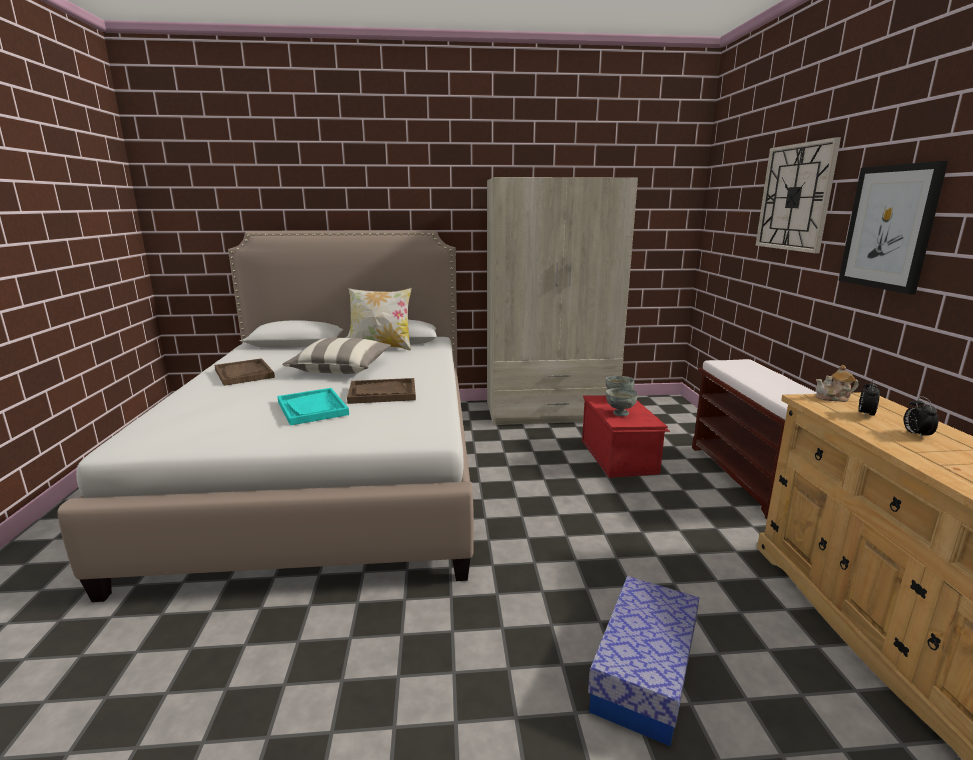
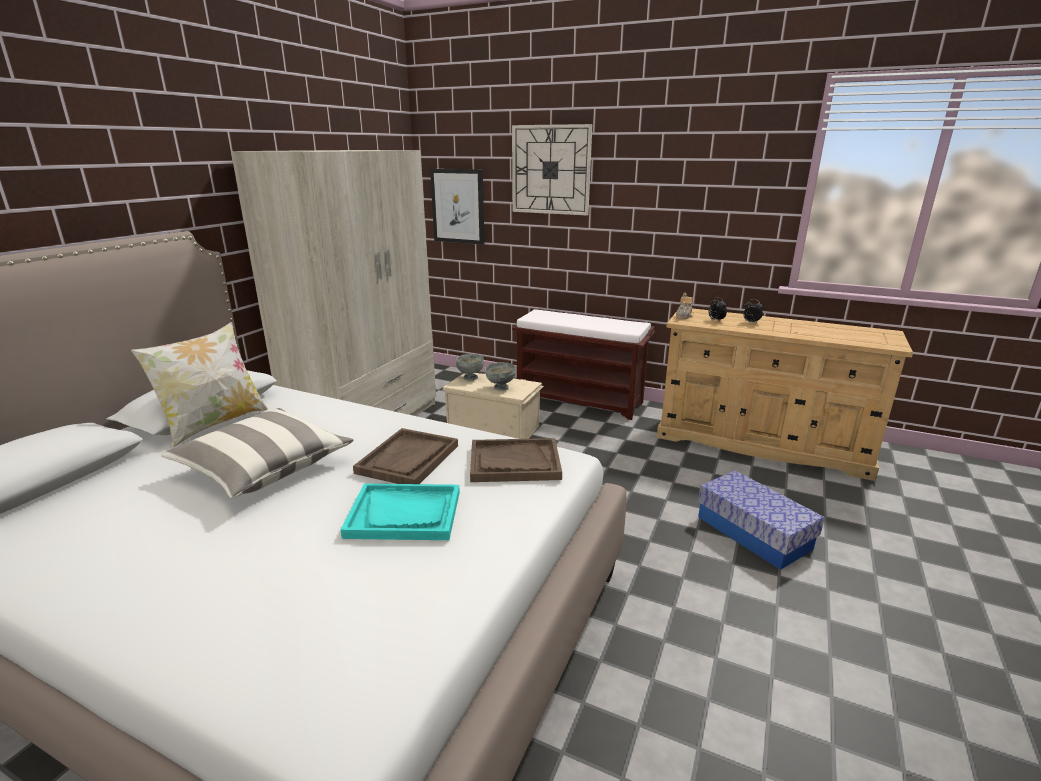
camera: 60 degrees left, 5 degrees up
(244, 374) = (135, 556): brown tray -> brown tray (514, 463)
(619, 456) = (493, 429): red storage box -> beige storage box
(889, 227) = (652, 194): picture -> picture (458, 206)

